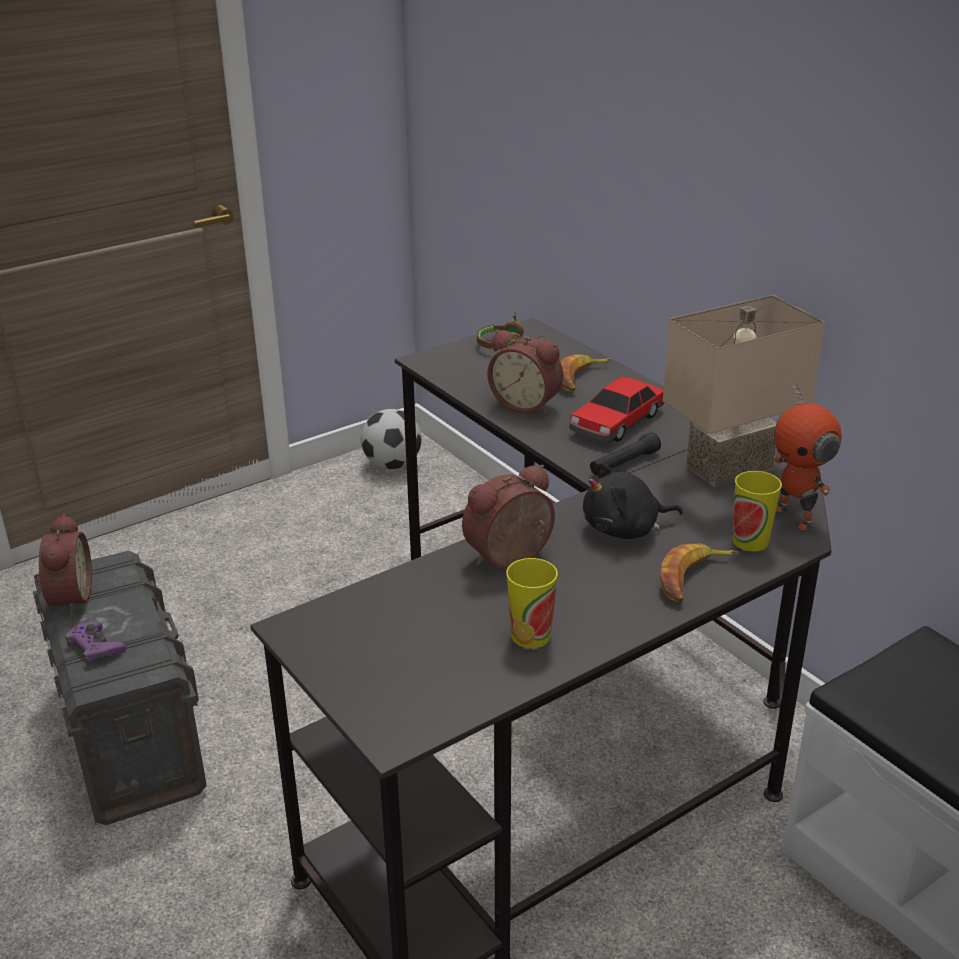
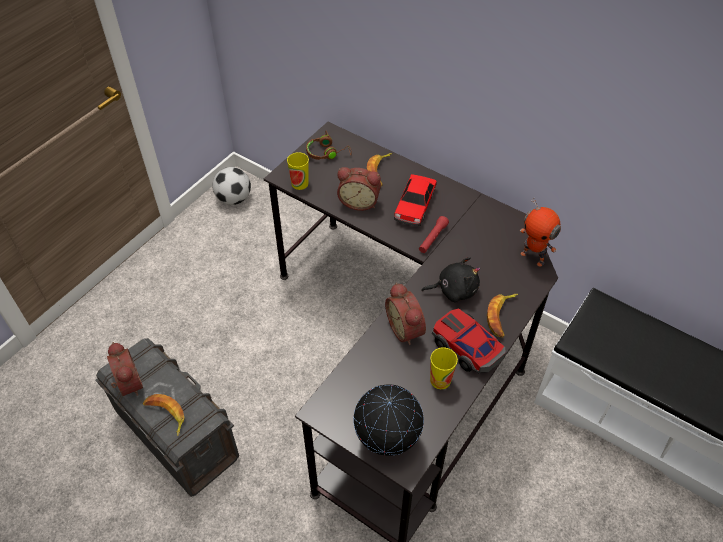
camera: 20 degrees left, 20 degrees up
(95, 647) = (165, 415): purple game controller -> banana
(384, 691) = (387, 440): none -> globe
(511, 559) = (407, 328): alarm clock -> alarm clock turned 60 degrees counterclockwise
(605, 603) = (466, 347): none -> toy car
(624, 463) = (432, 238): black flashlight -> red flashlight
(625, 529) = (454, 290): black plush toy -> black plush toy turned 150 degrees counterclockwise
(728, 465) = (486, 226): beige table lamp -> none
(750, 541) = (518, 282): cup -> cup (300, 183)

